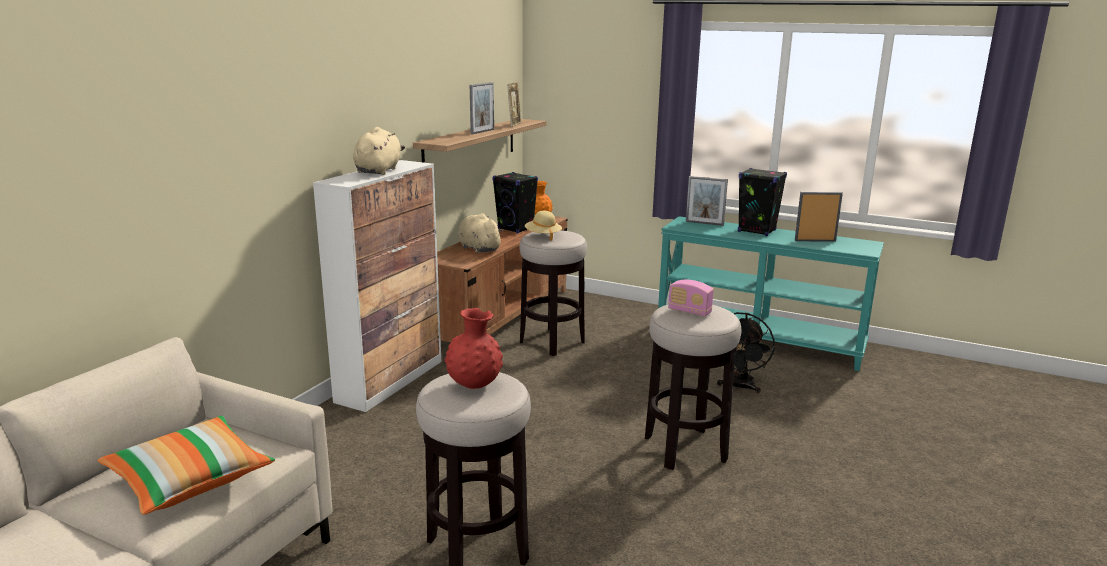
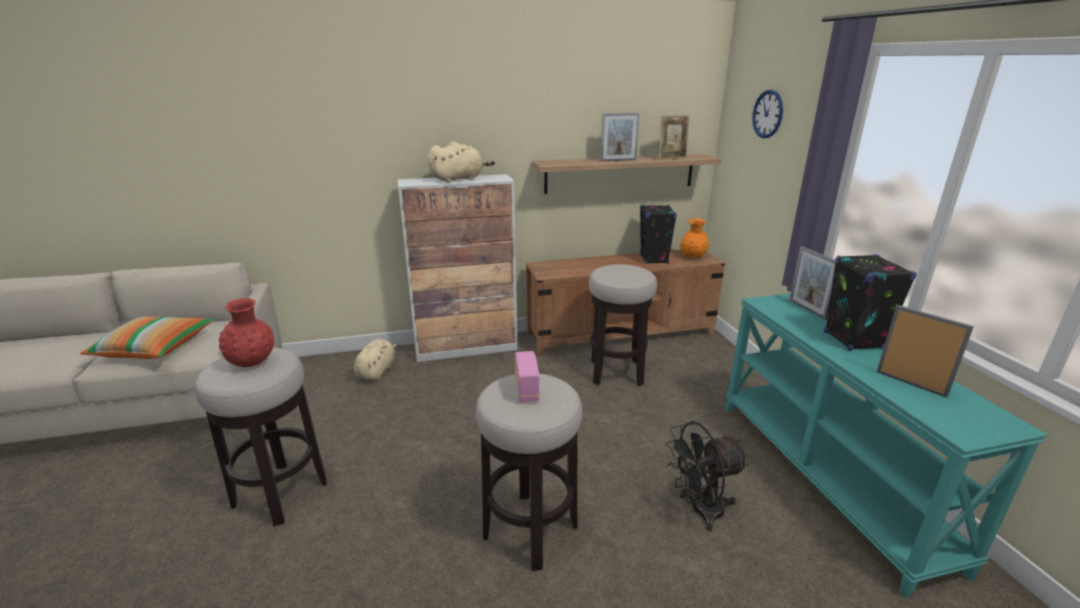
camera: 50 degrees right, 5 degrees up
(478, 248) = (585, 266): beige plush toy -> beige plush toy (377, 371)
(543, 236) = (614, 270): beige hat -> none
(591, 76) = (767, 114): none -> wall clock

